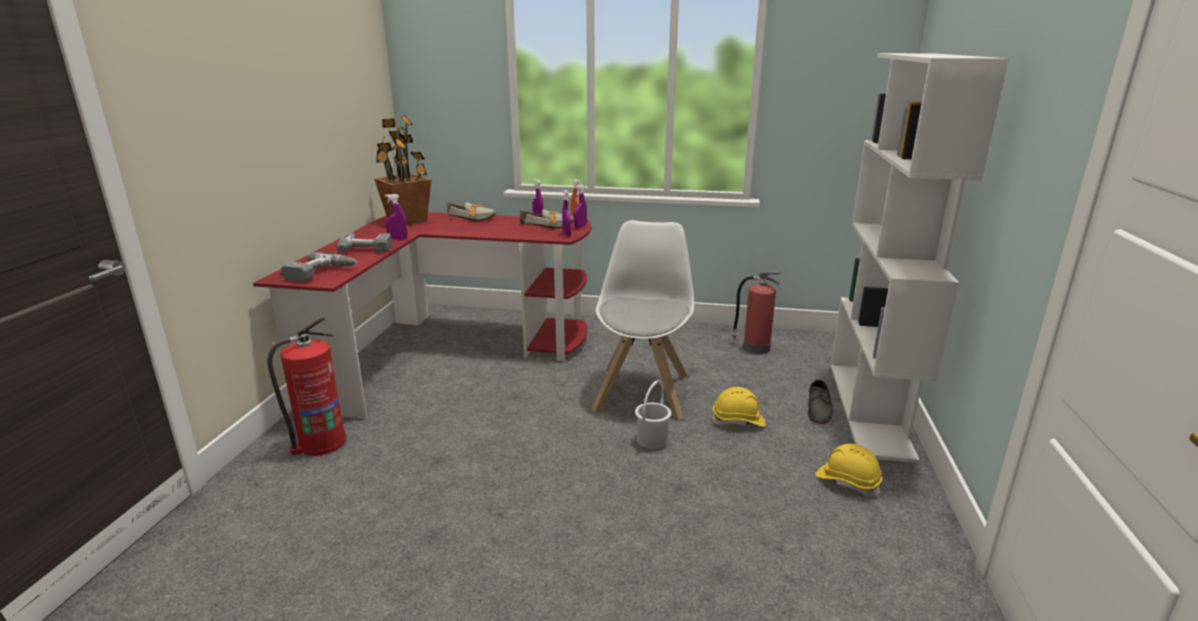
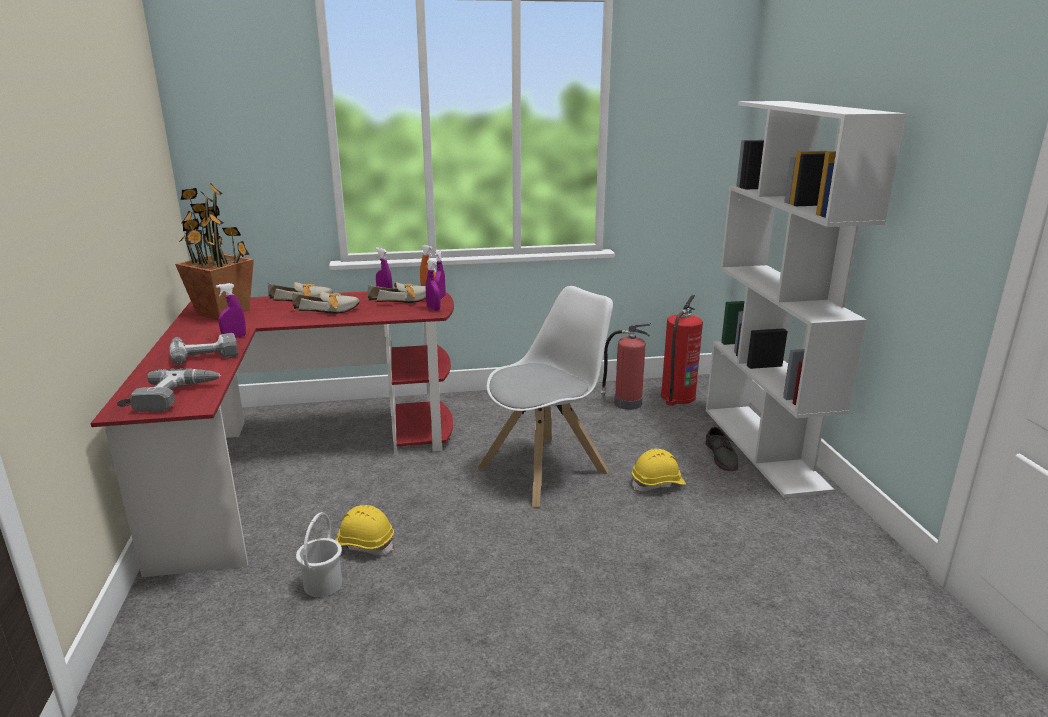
camera: 20 degrees left, 0 degrees up
(321, 443) = (208, 610): fire extinguisher -> fire extinguisher (677, 397)
(485, 227) = (331, 310): none -> shoe
(642, 390) = (546, 469): chair -> chair turned 60 degrees clockwise
(651, 440) = (588, 521): white bucket -> white bucket (322, 584)
(847, 481) = (788, 524): yellow hard hat -> yellow hard hat (364, 544)

